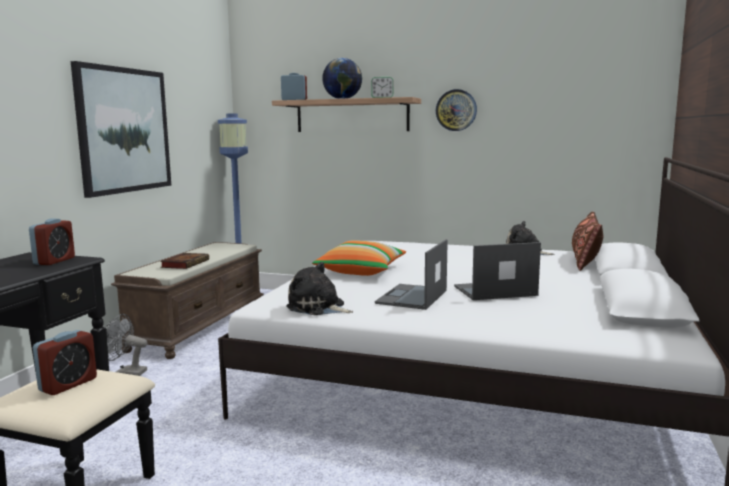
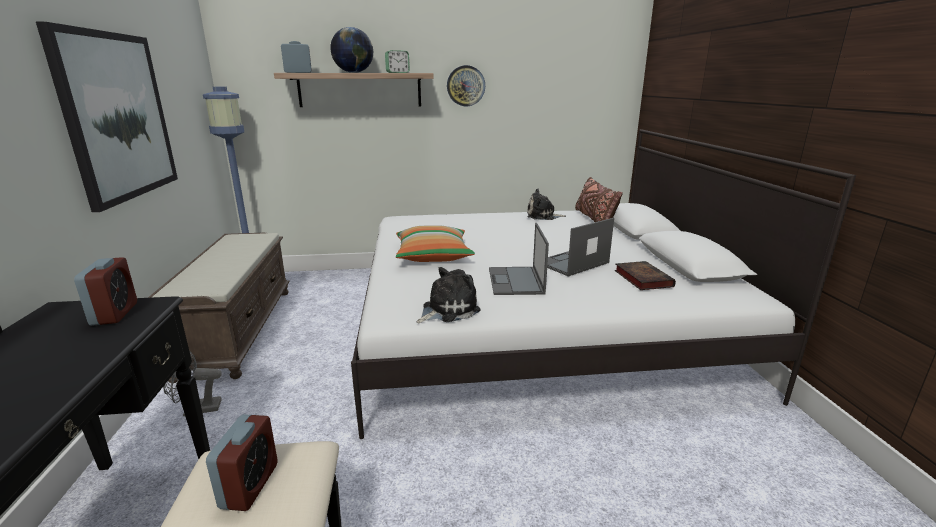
camera: 25 degrees left, 10 degrees up
(185, 263) = (223, 269): book -> book (641, 278)
(318, 308) = (447, 310): plush toy -> plush toy turned 135 degrees clockwise

